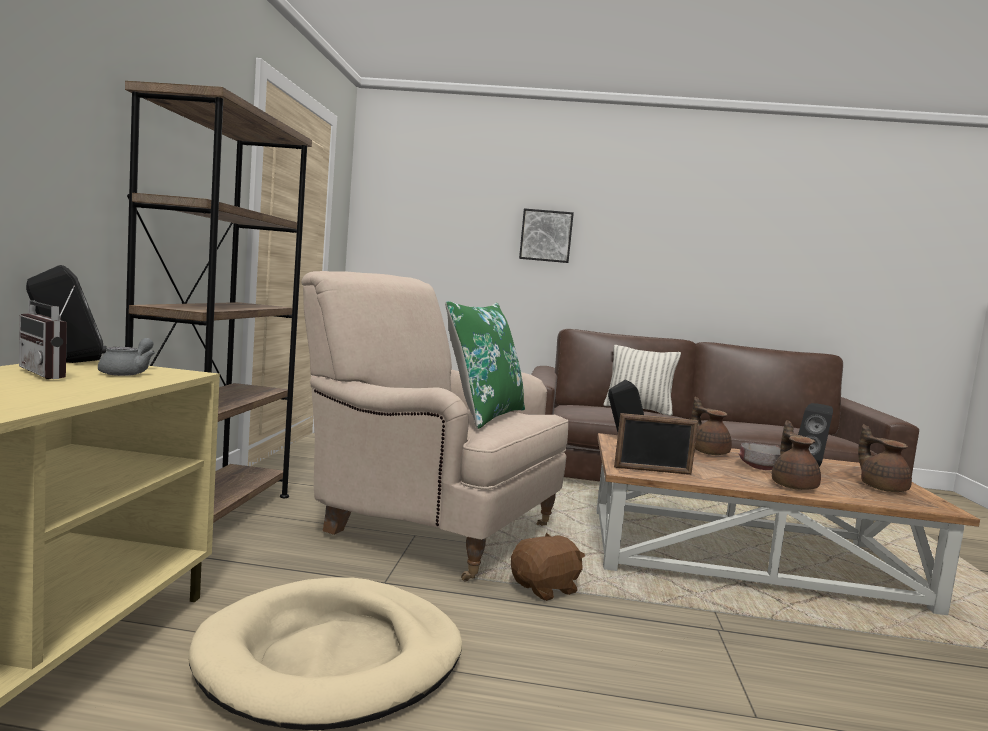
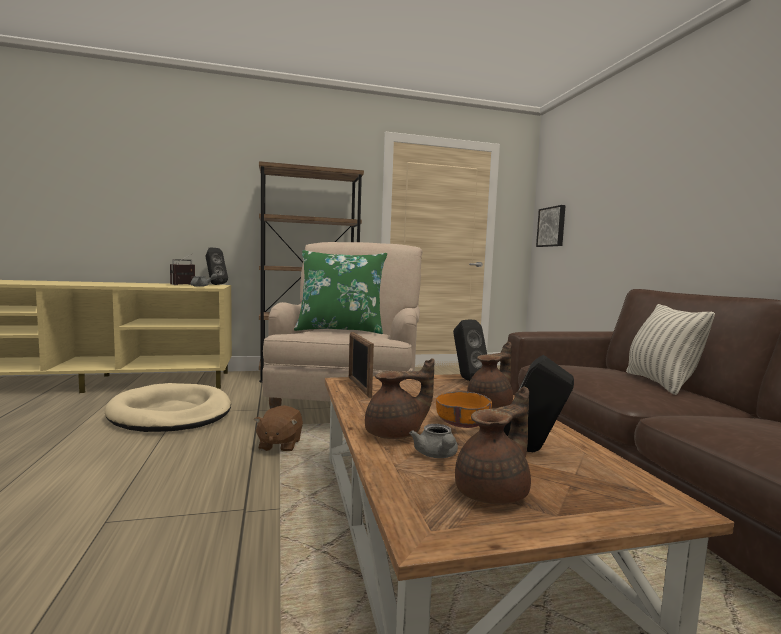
camera: 70 degrees right, 0 degrees up
(545, 588) = (279, 445): brown plush toy -> brown plush toy turned 60 degrees clockwise
(546, 236) = (651, 193): picture -> picture (552, 227)
(760, 468) = (462, 424): grey bowl -> orange bowl
(831, 486) = (437, 455): none -> grey teapot

